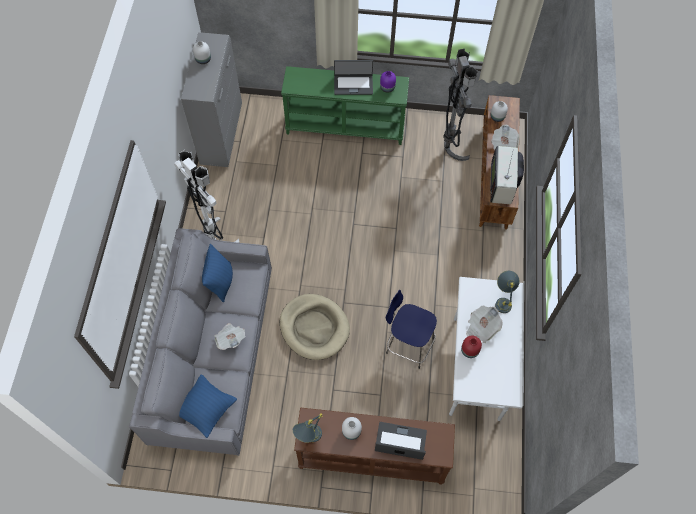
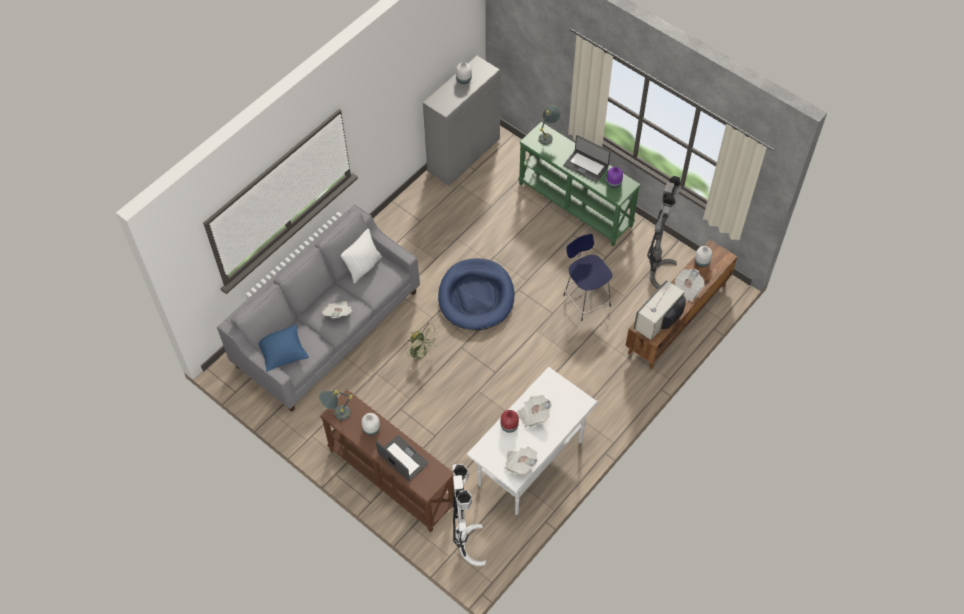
camera: 35 degrees right, 5 degrees down
(215, 239) = (395, 239): white floor lamp -> white floor lamp (465, 546)
(220, 282) = (363, 267): blue pillow -> white pillow
(314, 328) = (422, 353): beige dog bed -> green fan
(323, 250) = (476, 296): none -> blue dog bed
(408, 344) = (488, 411): blue stool -> blue stool (586, 299)
(502, 300) = (569, 404): grey table lamp -> grey table lamp (548, 135)
(505, 379) = (520, 464): none -> newspaper

